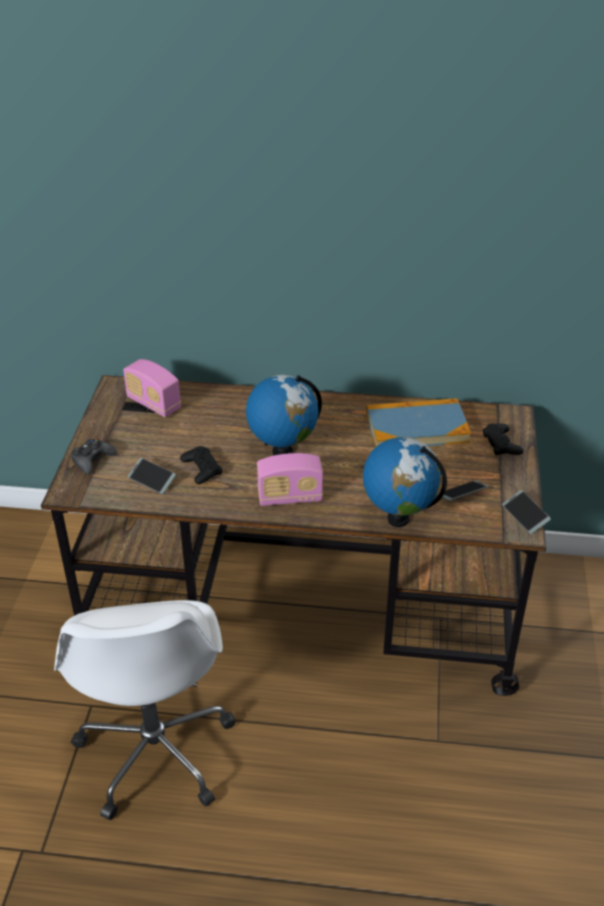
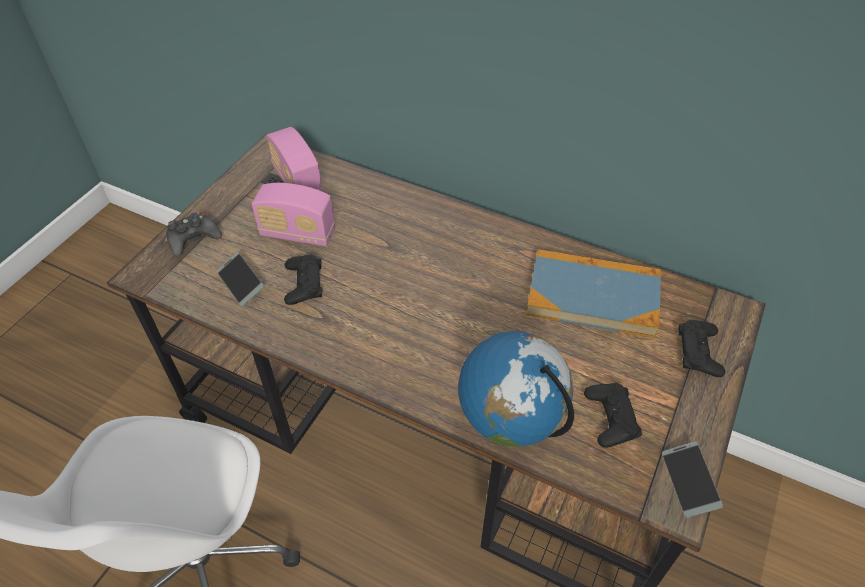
camera: 20 degrees right, 10 degrees up
(282, 452) = (409, 286): globe -> none
(290, 497) = (385, 355): radio -> radio (298, 234)
(461, 494) = (611, 418): phone -> black game controller

